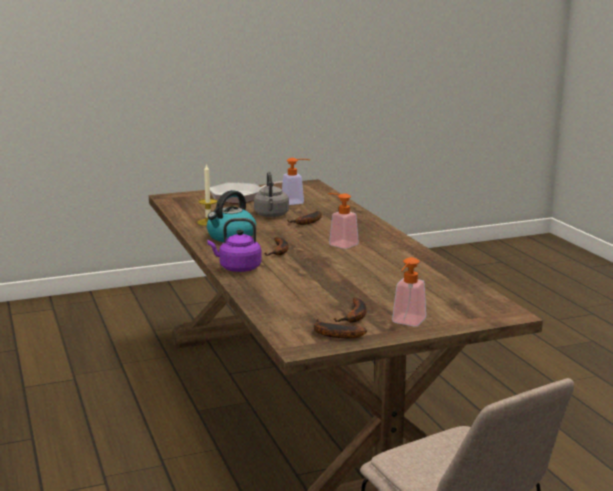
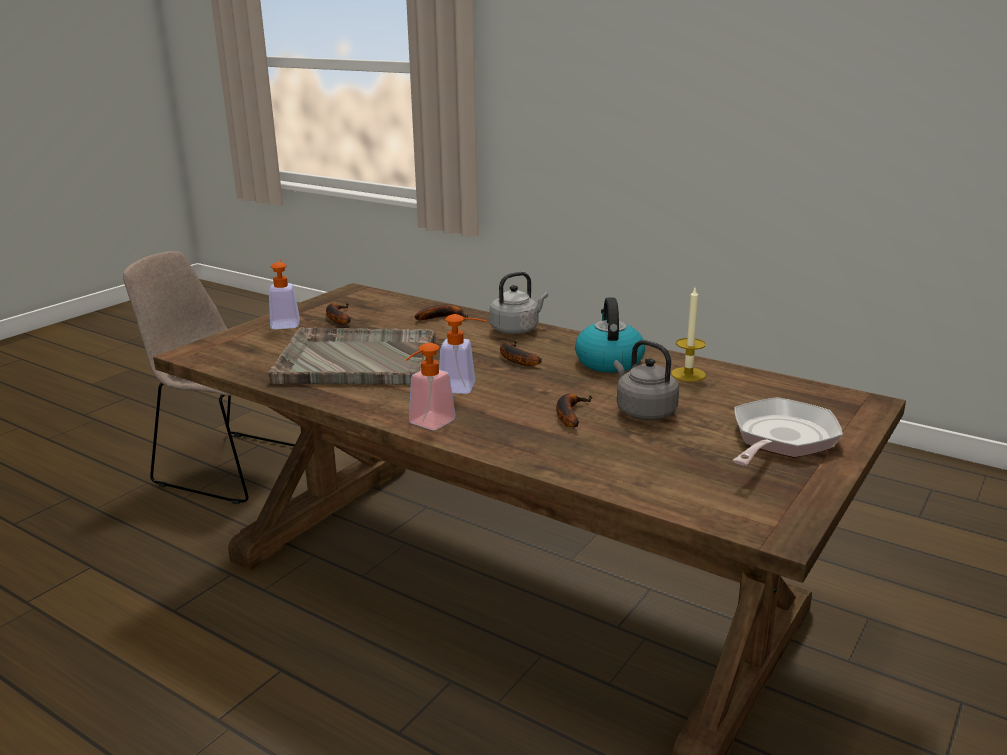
camera: 145 degrees right, 5 degrees up
(237, 268) = (516, 329): purple kettle -> grey kettle
(296, 202) = (675, 456): soap dispenser -> soap dispenser (427, 424)
(334, 334) = (338, 302): banana -> banana (443, 317)
(384, 275) = (355, 360): none -> grey tray

